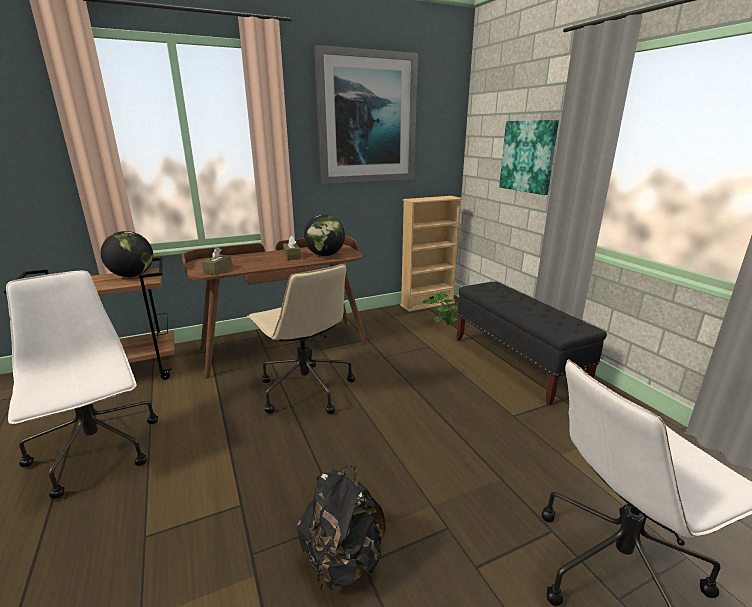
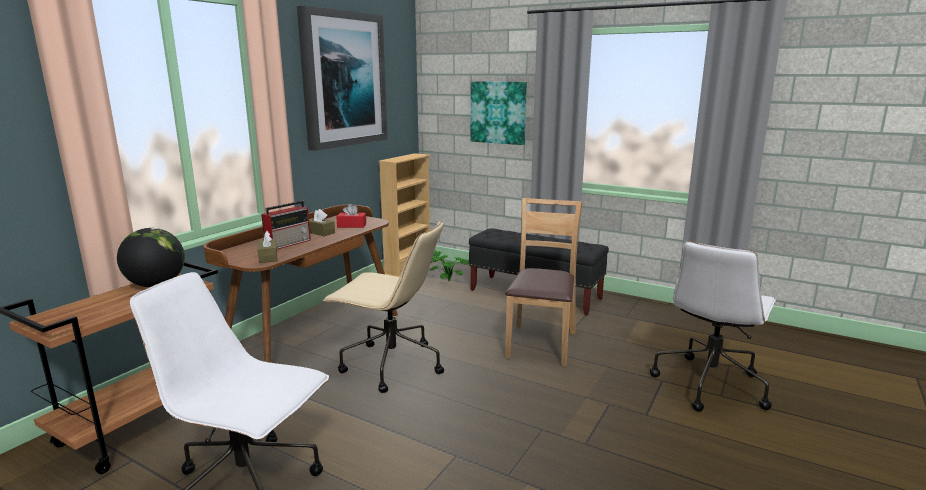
camera: 35 degrees left, 5 degrees down
(253, 261) = (289, 243): none -> radio
(325, 255) = (351, 225): globe -> red tissue box
(343, 560) = (572, 448): black backpack -> none
(457, 420) = (540, 344): none -> brown chair

